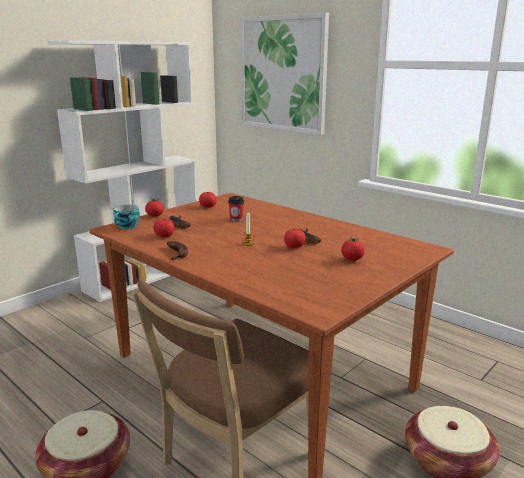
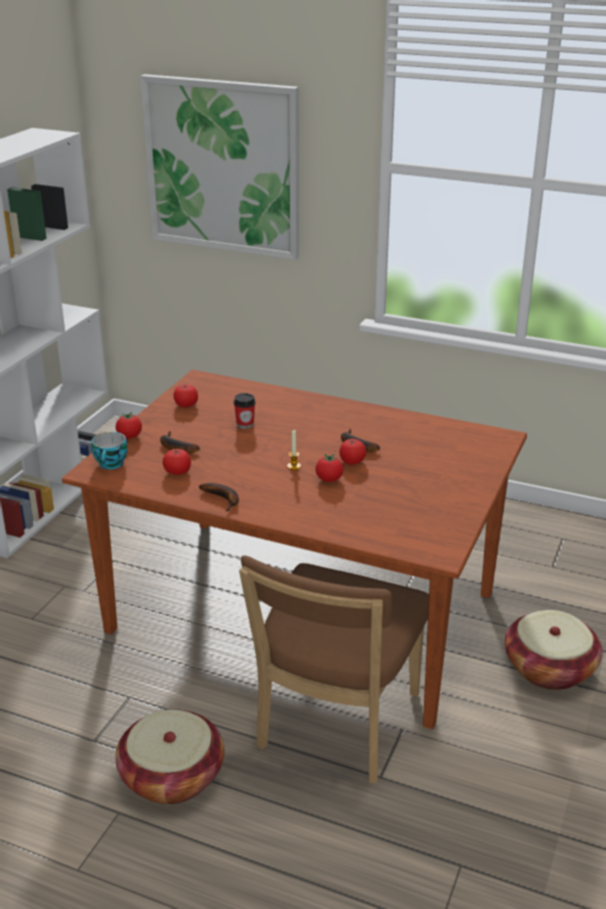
camera: 20 degrees left, 10 degrees up
(352, 259) = (429, 470): tomato -> tomato (329, 479)

